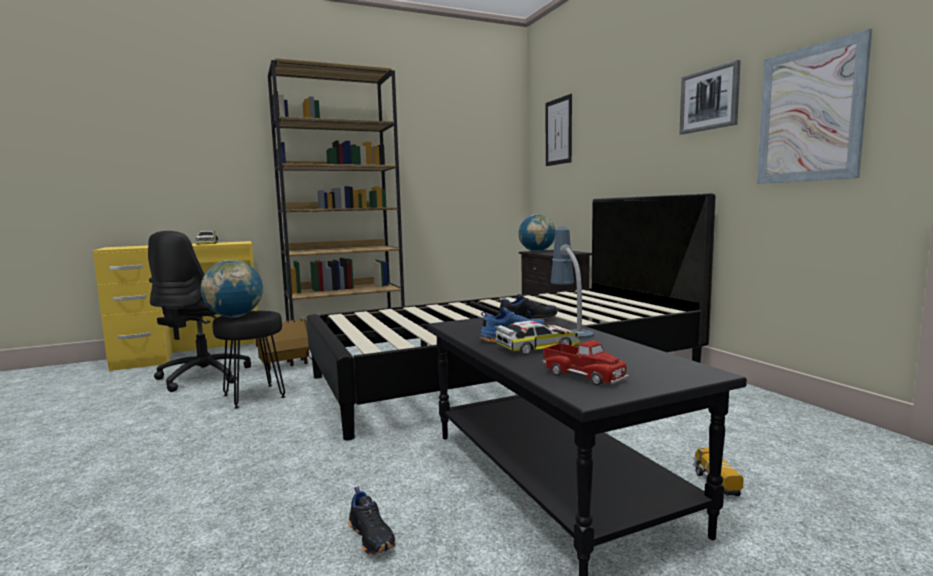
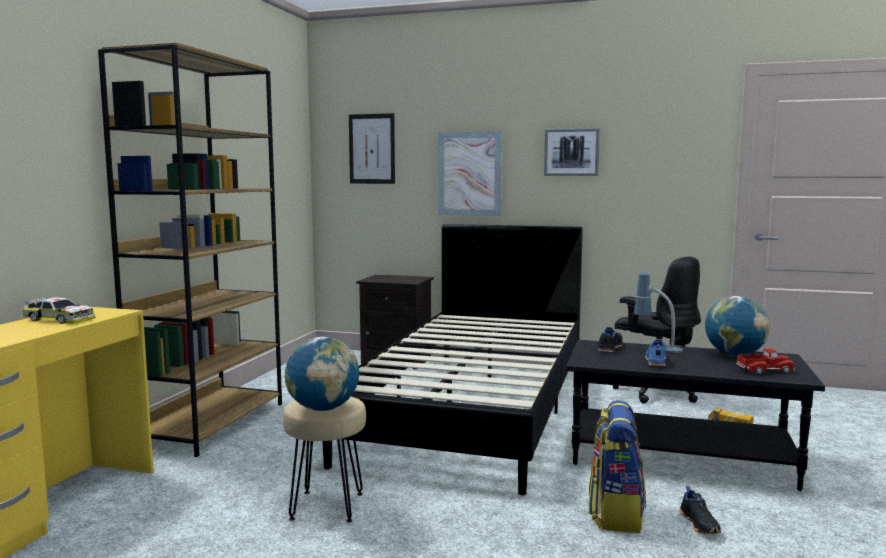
camera: 50 degrees left, 0 degrees up
(205, 376) = (183, 518): black office chair -> black office chair (656, 391)
(255, 396) = (328, 506): black stool -> beige stool
(286, 365) = (246, 471): toy house -> none
(349, 486) = (615, 513): none -> backpack
(372, 537) = (700, 524): black shoe -> black shoe turned 75 degrees clockwise
(537, 251) = (376, 279): globe -> globe (734, 355)
(537, 347) = (690, 363): toy car -> none
(809, 114) = (656, 177): picture -> picture (469, 174)

